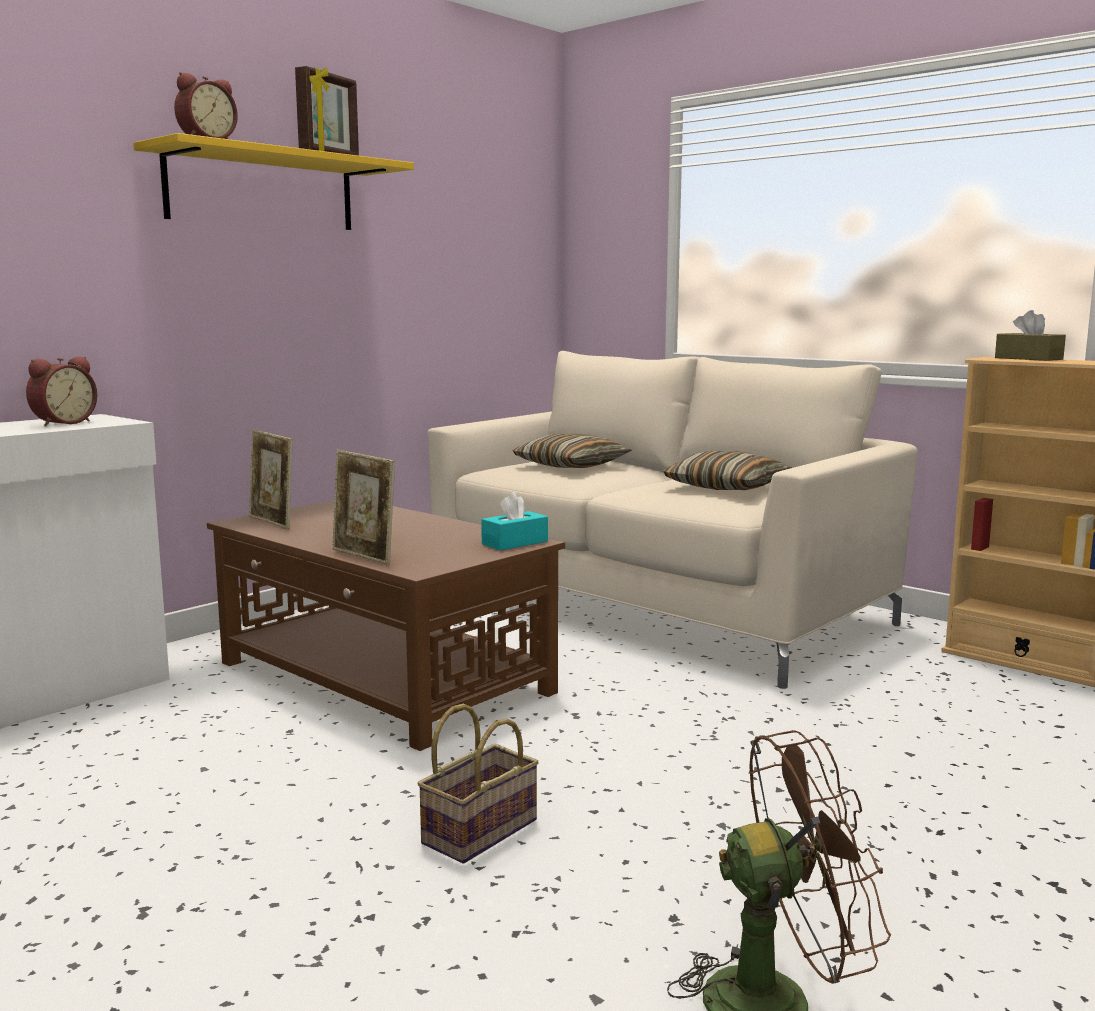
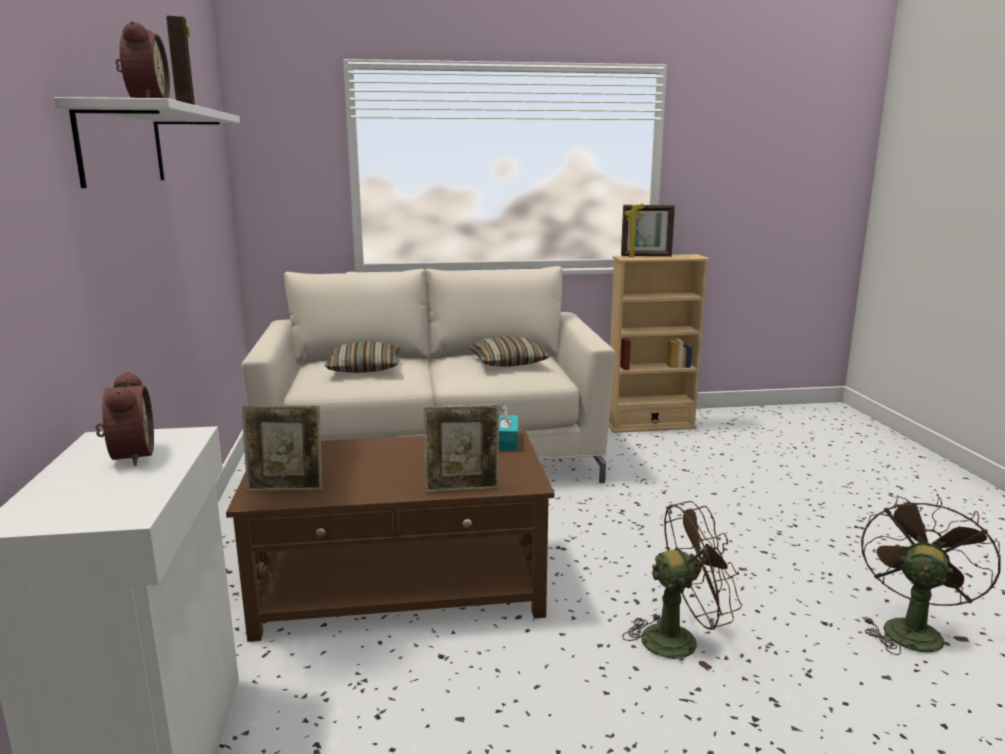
camera: 50 degrees left, 5 degrees up
(262, 191) = (122, 146): yellow shelf -> white shelf
(480, 830) = (680, 639): basket -> brown fan
(1028, 358) = (646, 256): brown tissue box -> picture frame

